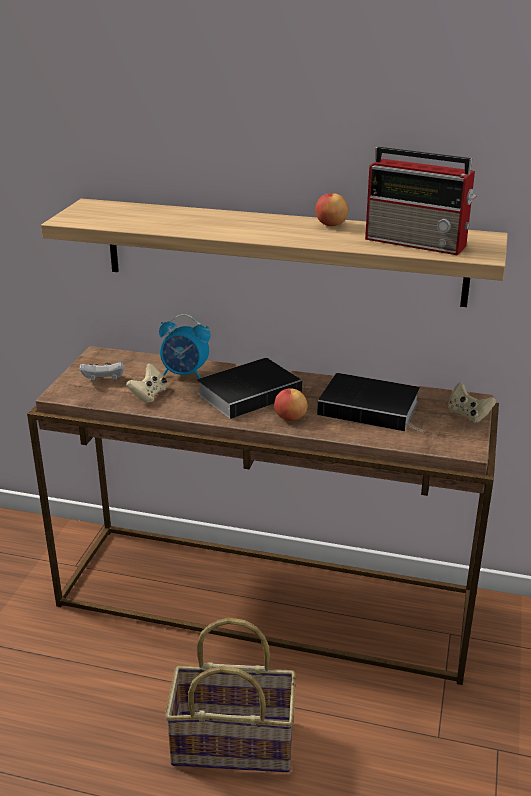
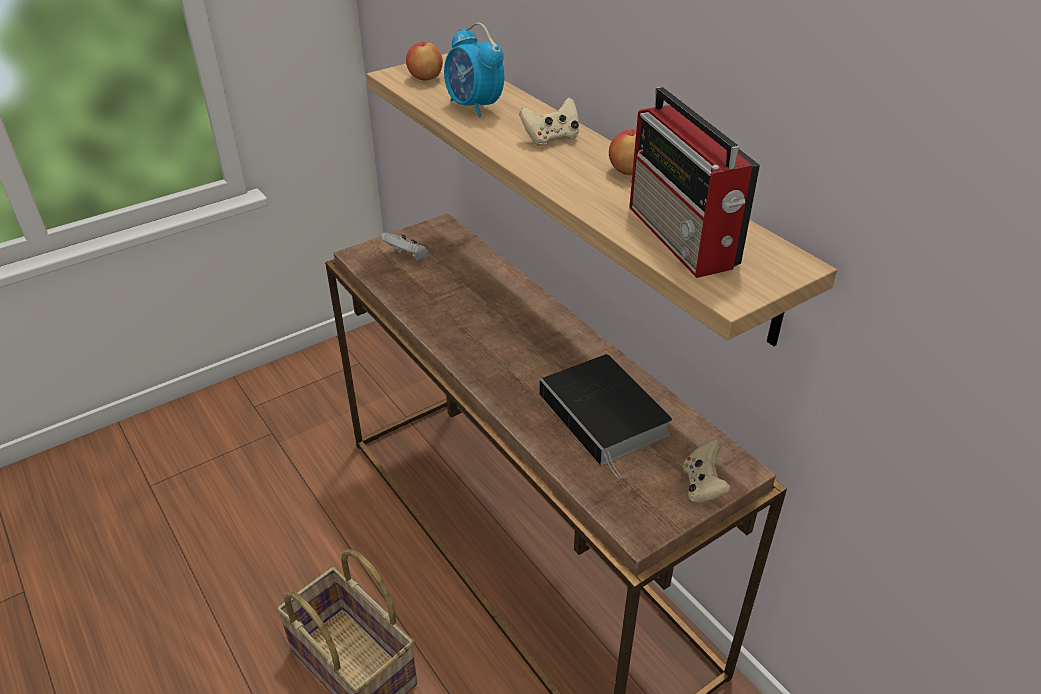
camera: 40 degrees right, 10 degrees up
(149, 395) = (422, 291): beige game controller -> beige game controller (551, 138)
(185, 374) = (484, 282): alarm clock -> alarm clock (474, 107)
(251, 392) = (513, 334): book -> none
(290, 418) = (508, 384): apple -> apple (425, 78)

